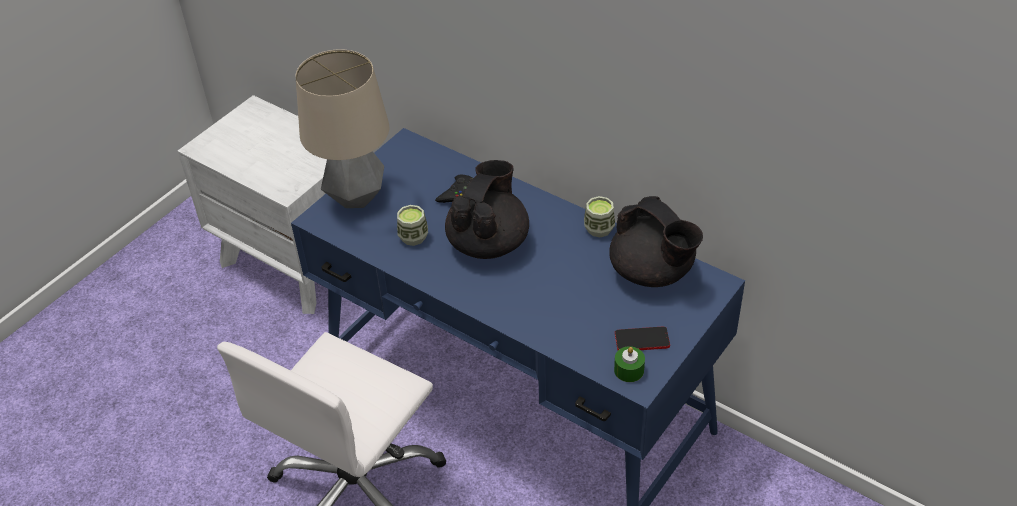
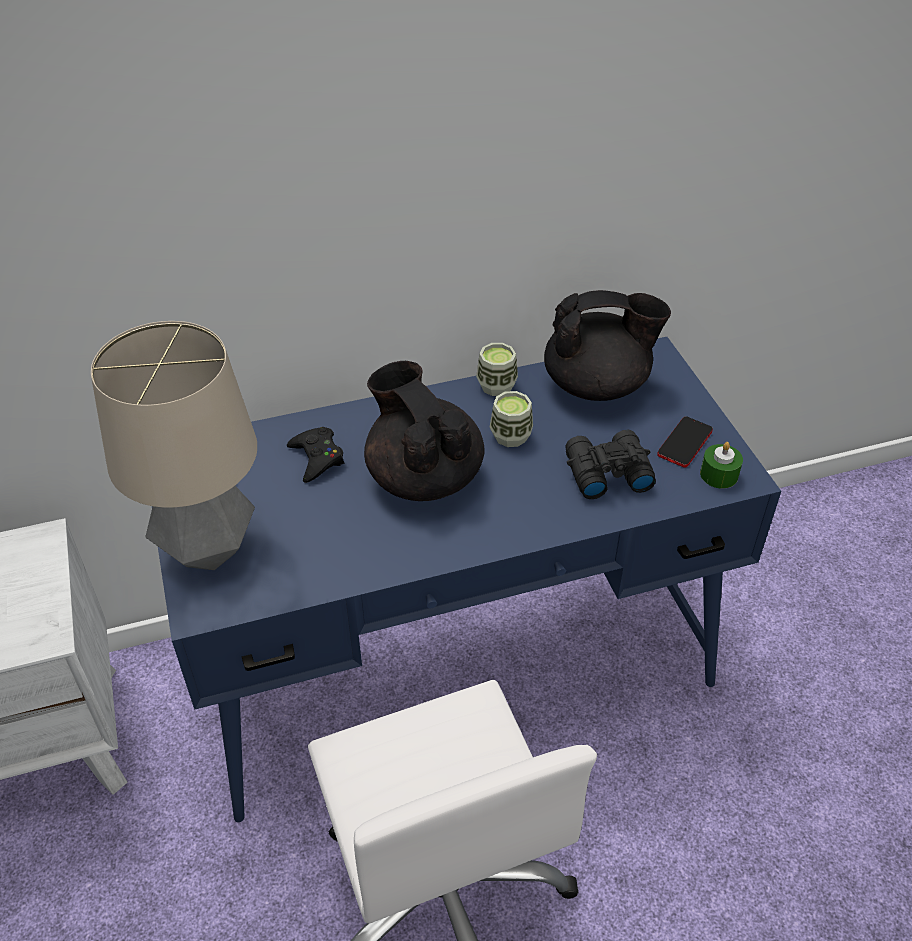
camera: 55 degrees left, 0 degrees up
(413, 237) = (341, 534): cup -> cup (510, 436)
(574, 316) = (605, 472): none -> black binoculars

